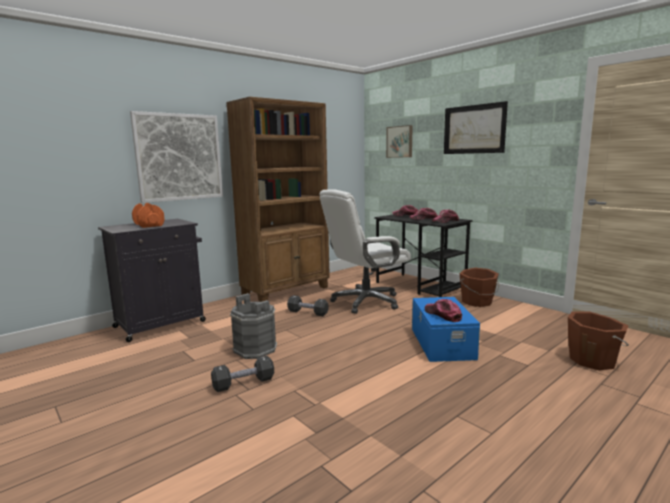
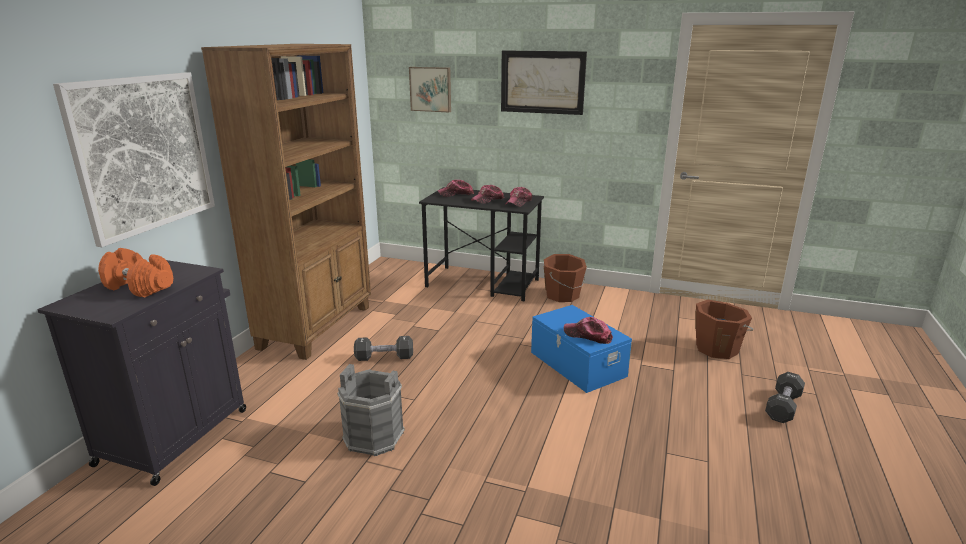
camera: 30 degrees left, 10 degrees up
(243, 383) = (413, 493): black dumbbell -> black dumbbell (783, 406)
(365, 302) = (441, 322): white office chair -> none

